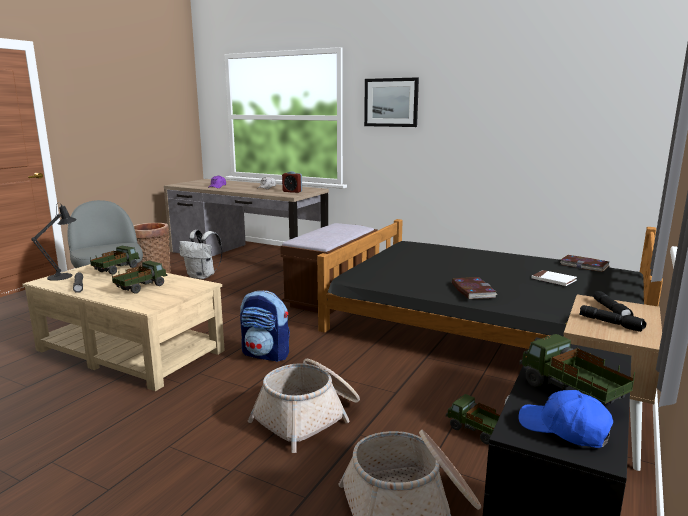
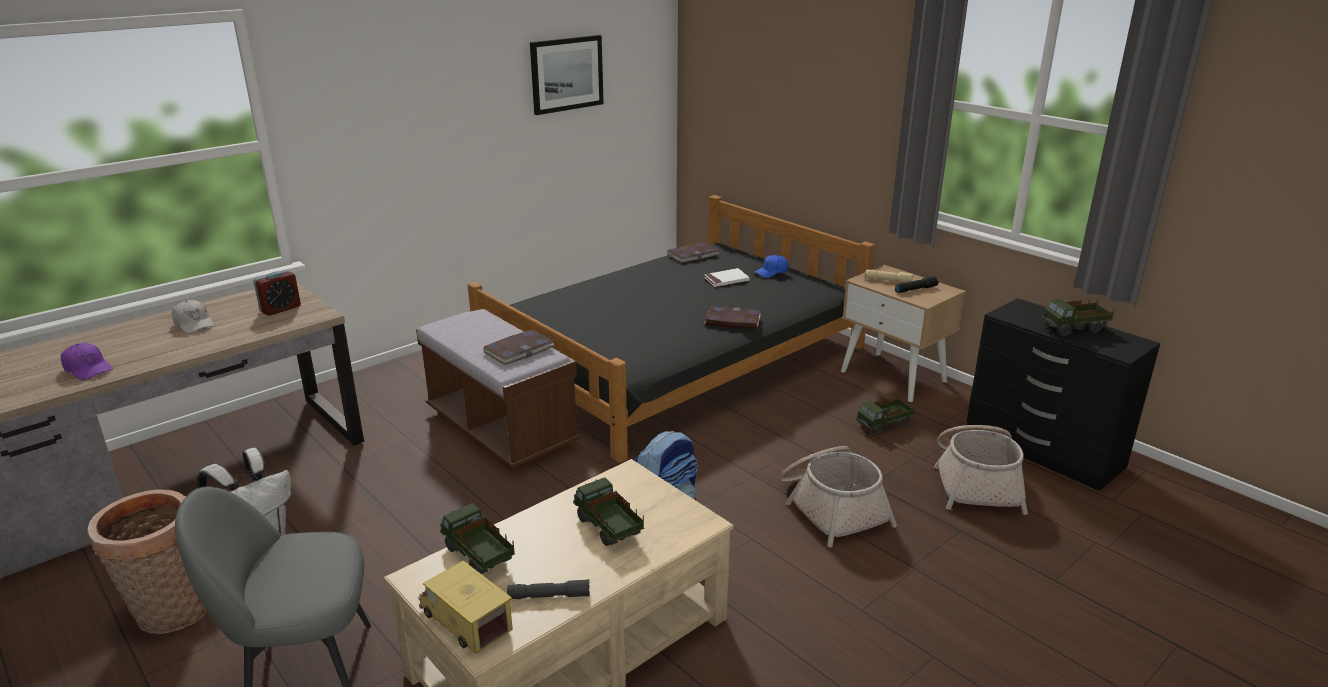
camera: 70 degrees left, 10 degrees up
(63, 276) = (466, 621): black table lamp -> toy truck
(321, 238) = (519, 350): none -> book
(391, 102) = (362, 102): picture -> picture (566, 74)
(564, 429) = (1117, 342): blue cap -> blue cap (772, 272)
(611, 310) = (888, 281): black flashlight -> beige flashlight

